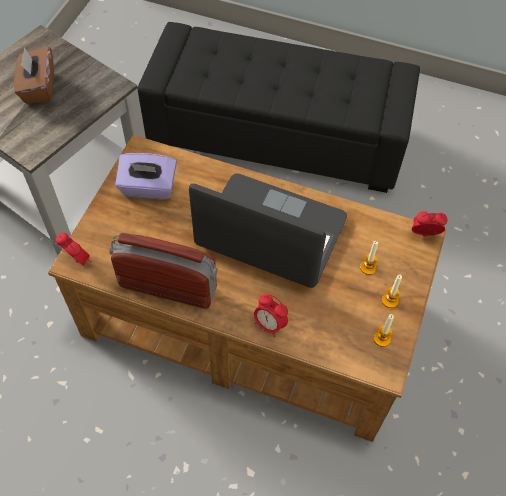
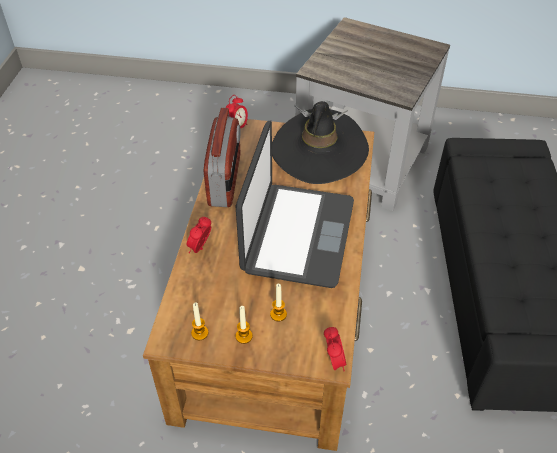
camera: 80 degrees right, 10 degrees down
(39, 88) = (379, 59): brown tissue box -> none
(148, 188) = (319, 150): purple tissue box -> black hat

